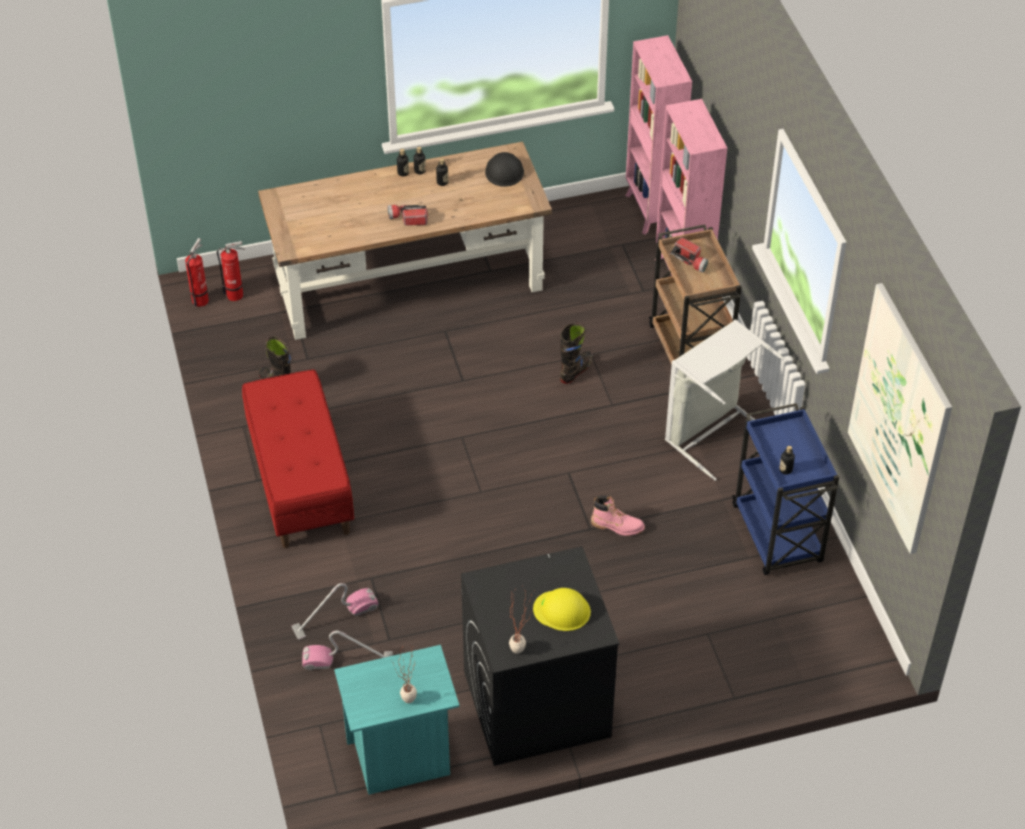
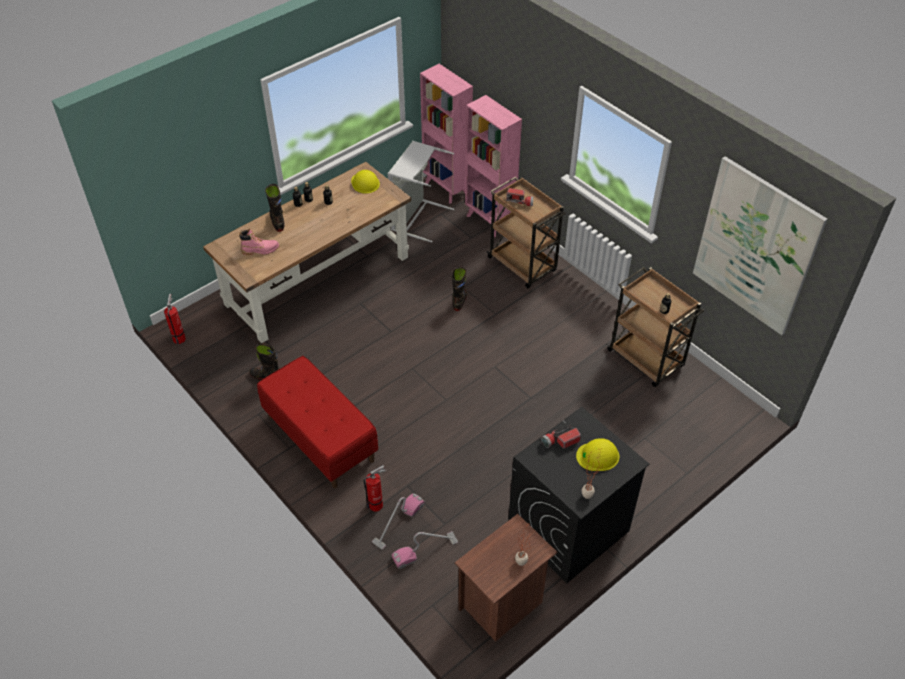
camera: 25 degrees left, 0 degrees up
(237, 295) = (203, 327): fire extinguisher -> fire extinguisher (377, 504)
(364, 188) = (277, 222): none -> black boot
(401, 758) = (502, 605): turquoise nightstand -> brown nightstand
(407, 218) = (319, 232): flashlight -> flashlight (560, 441)
(504, 171) = (365, 183): black hard hat -> yellow hard hat
(617, 526) = (546, 390): pink boot -> pink boot (260, 250)
(712, 433) = (567, 310): grey laundry basket -> grey laundry basket (416, 218)
(778, 536) = (646, 359): blue cart -> brown cart

